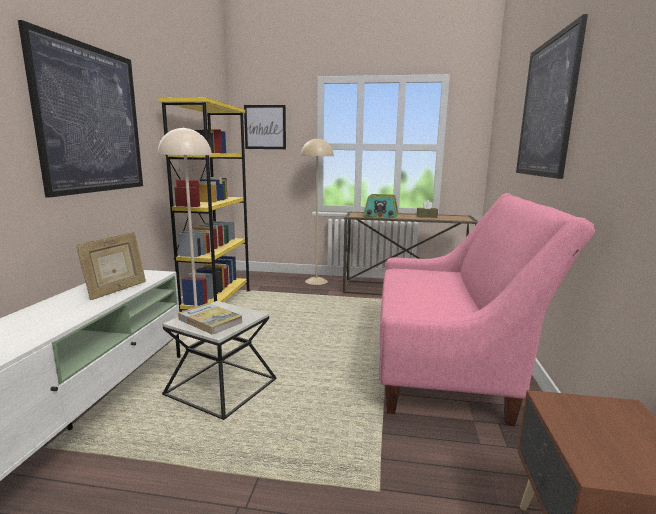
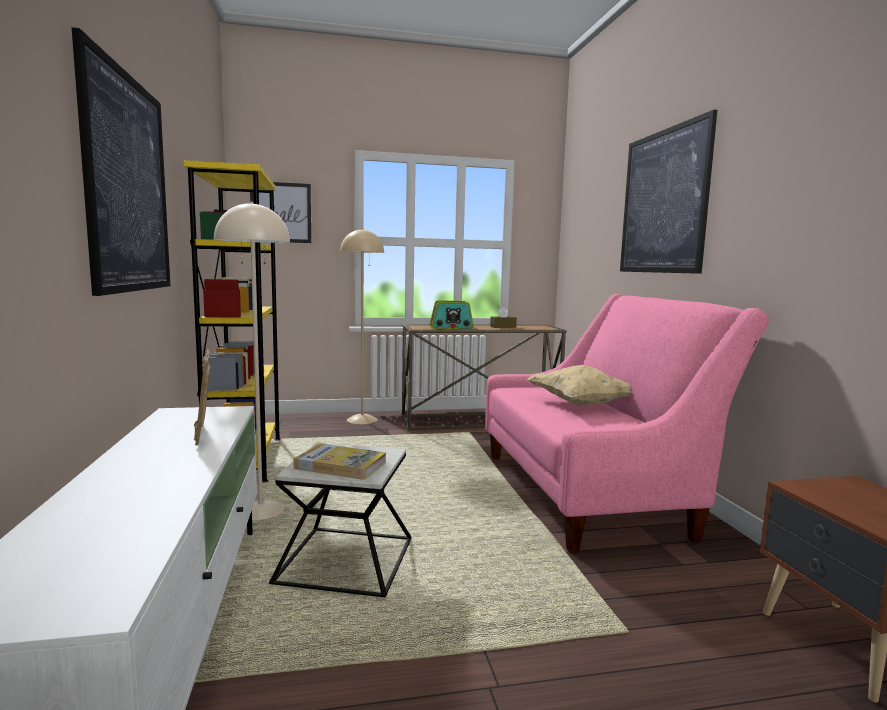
camera: 20 degrees left, 5 degrees down
(116, 291) = (204, 434): picture frame -> picture frame turned 150 degrees clockwise
(441, 290) = (580, 404): none -> beige pillow

